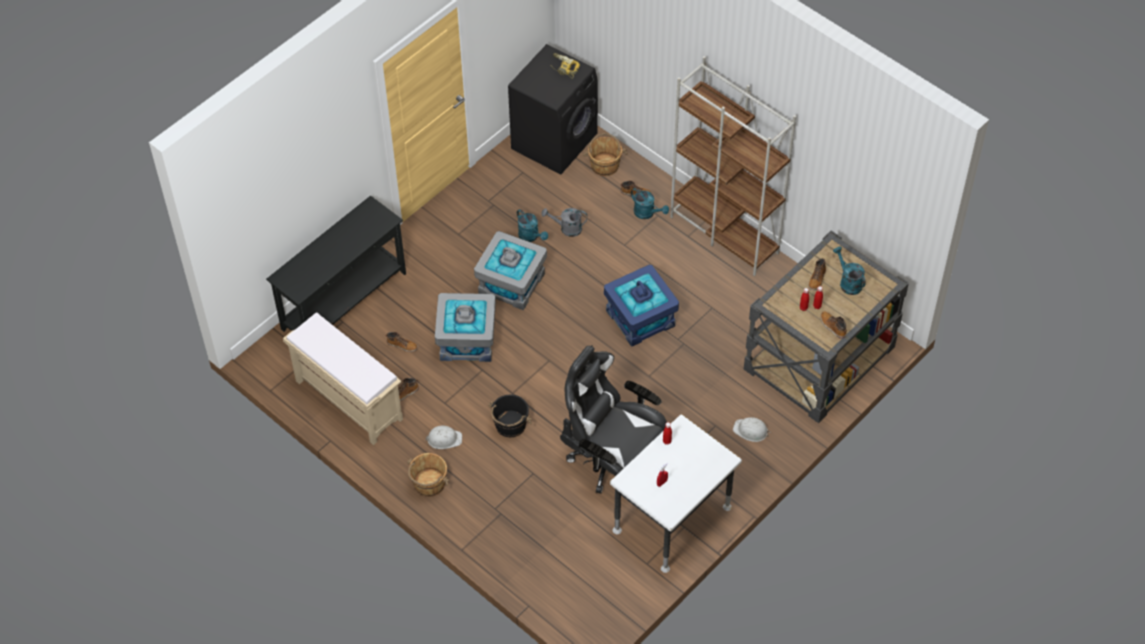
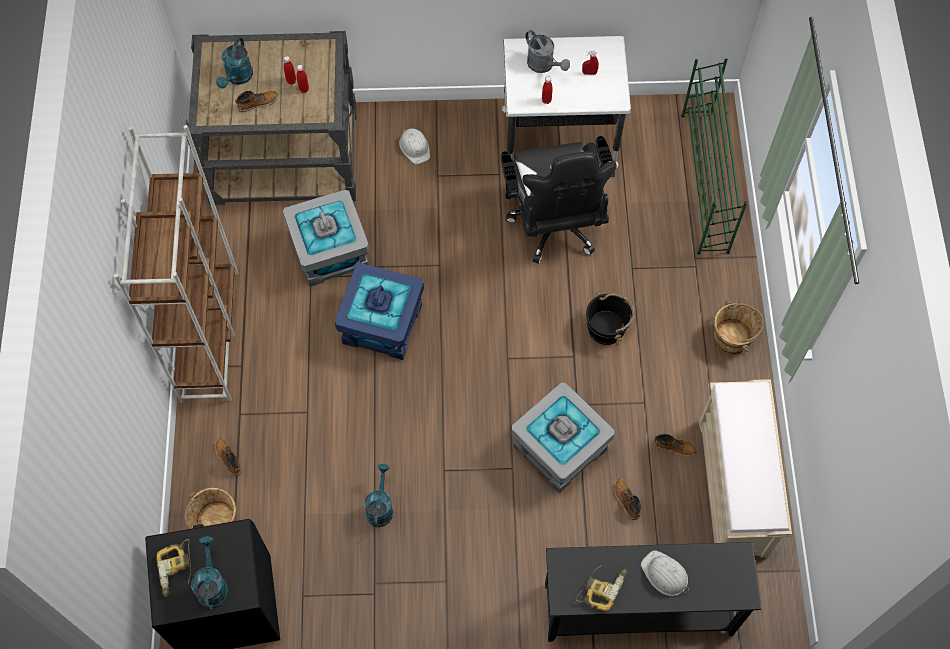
camera: 135 degrees left, 10 degrees up
(357, 225) = (601, 587): none -> power drill
(444, 439) = (679, 367): white hard hat -> white hard hat (665, 574)
(511, 284) = (456, 470): grey storage box -> grey storage box (330, 251)
(545, 569) = (704, 183): none -> green shoe rack
(567, 229) = (337, 482): grey watering can -> grey watering can (544, 65)
(647, 213) = (246, 425): turquoise watering can -> turquoise watering can (212, 585)
(832, 326) = (303, 53): boot -> none

